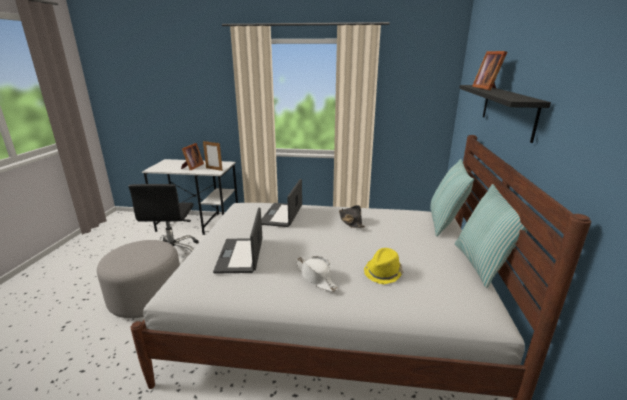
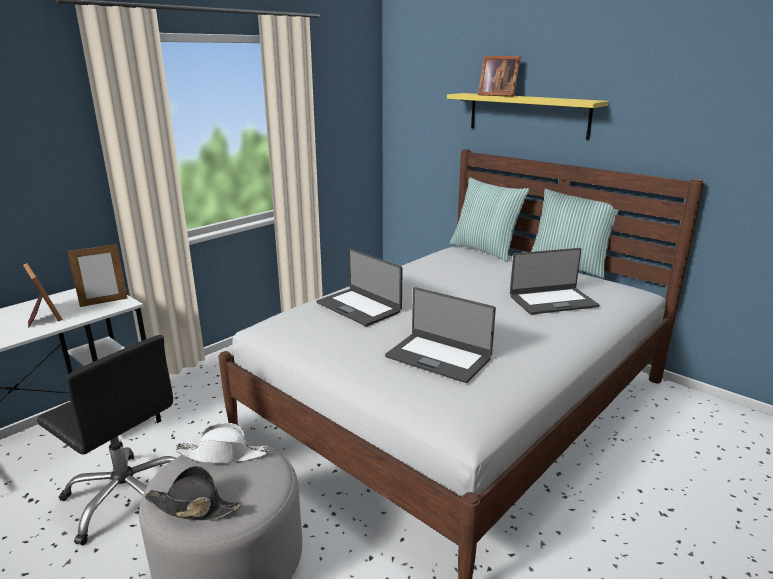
camera: 55 degrees left, 0 degrees up
(316, 277) = (532, 330): white hat -> white hat (224, 454)
(350, 221) = (430, 280): black hat -> black hat (193, 506)
(383, 273) = (552, 301): yellow hat -> laptop
(507, 110) = (528, 115): black shelf -> yellow shelf

